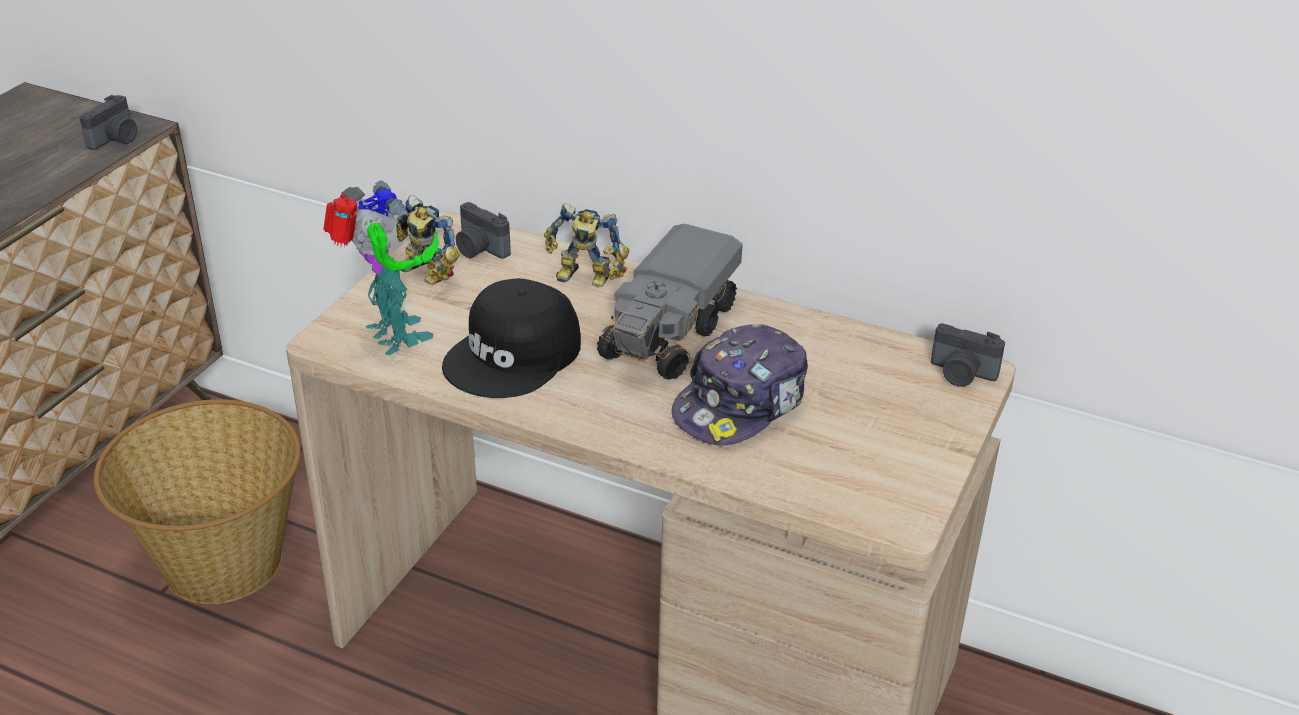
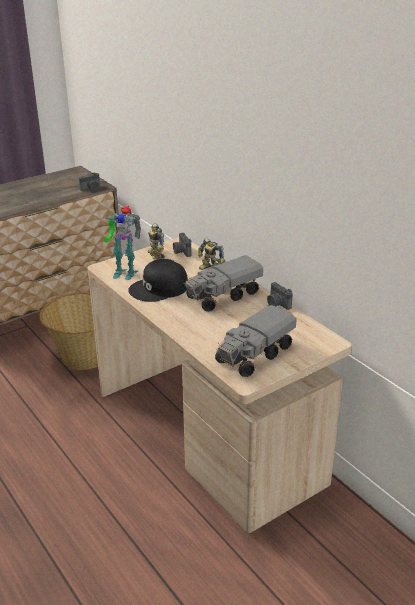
camera: 30 degrees right, 5 degrees down
(393, 337) = (124, 272): toy robot -> toy robot turned 105 degrees clockwise
(741, 404) = (224, 326): cap -> none
(862, 451) = (254, 355): none -> toy truck
(961, 374) = (324, 341): camera -> camera (277, 304)

